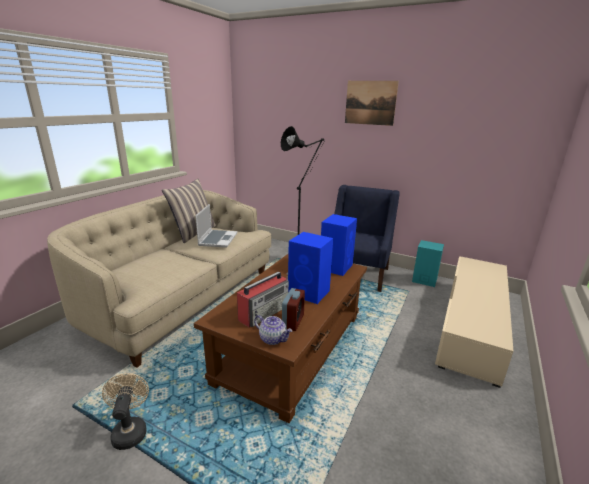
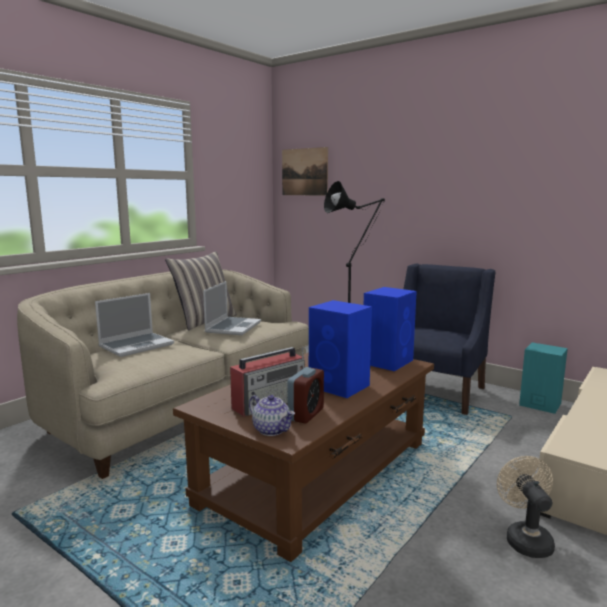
camera: 10 degrees right, 10 degrees down
(130, 430) = (75, 548): beige fan -> beige fan (525, 538)
(148, 261) = (137, 345): none -> laptop
(370, 103) = (450, 151): picture -> picture (304, 172)

